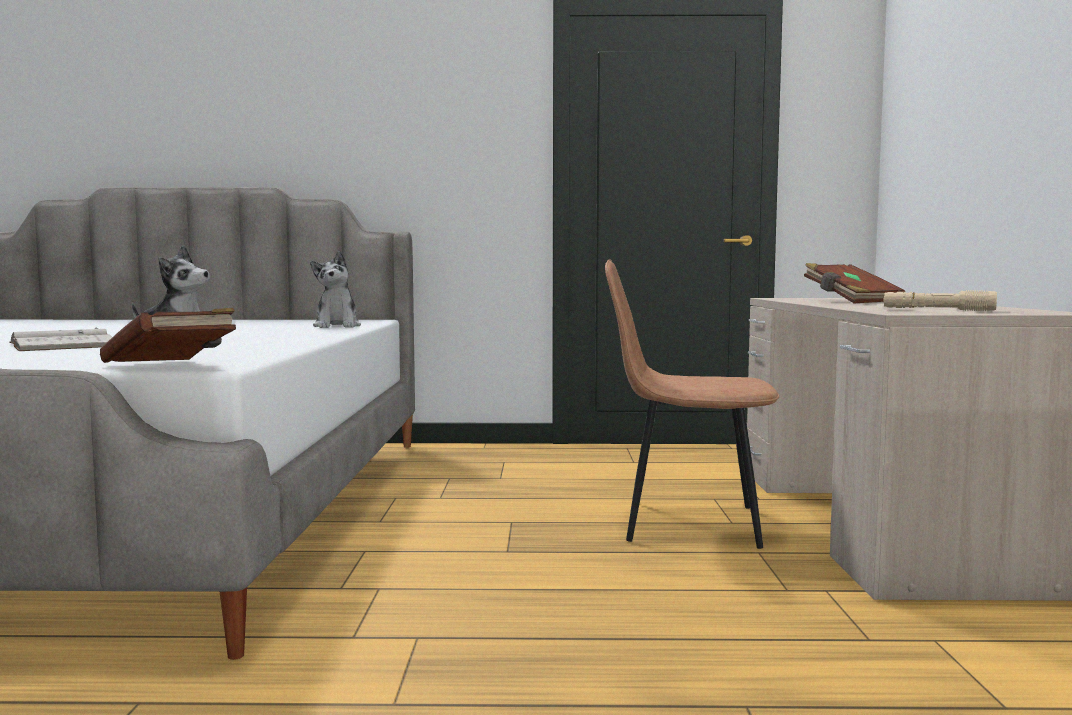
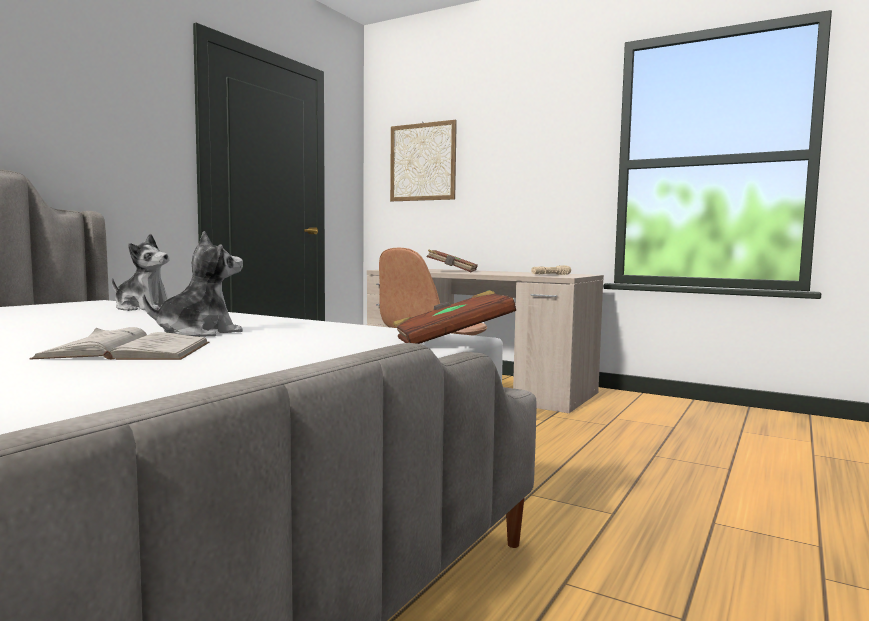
camera: 60 degrees left, 0 degrees up
(932, 104) = (423, 161): none -> picture

